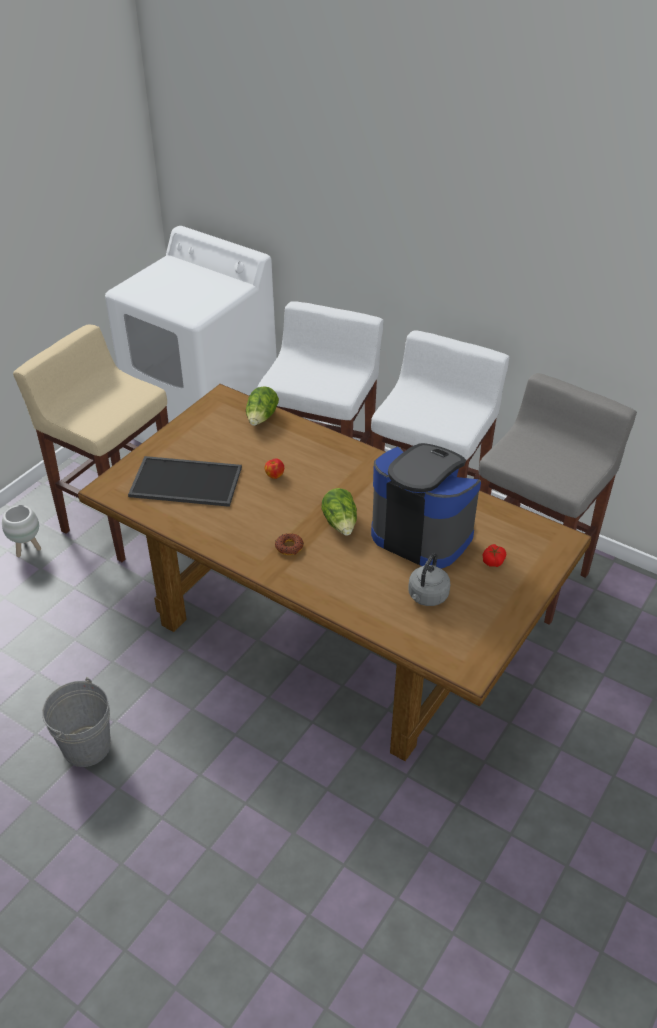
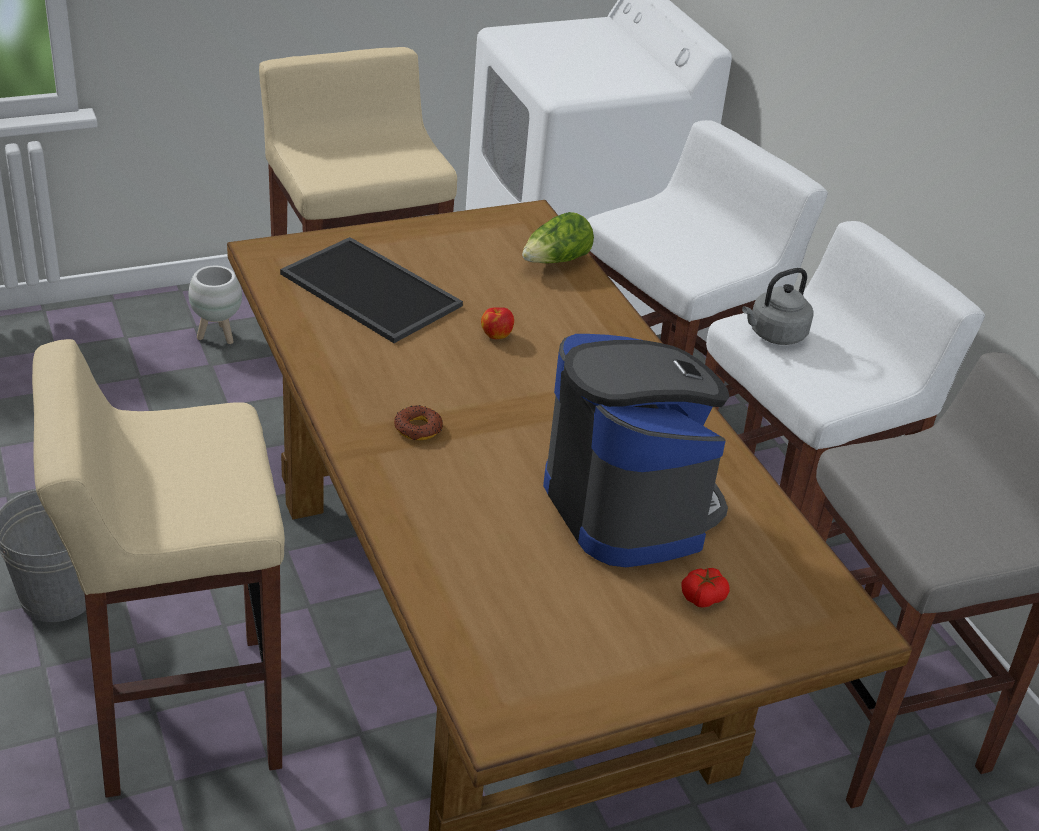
camera: 30 degrees right, 5 degrees down
(216, 766) = (182, 713): none -> beige stool
(341, 523) = (523, 435): lettuce -> none
(427, 597) = (544, 590): grey kettle -> grey kettle (774, 335)

